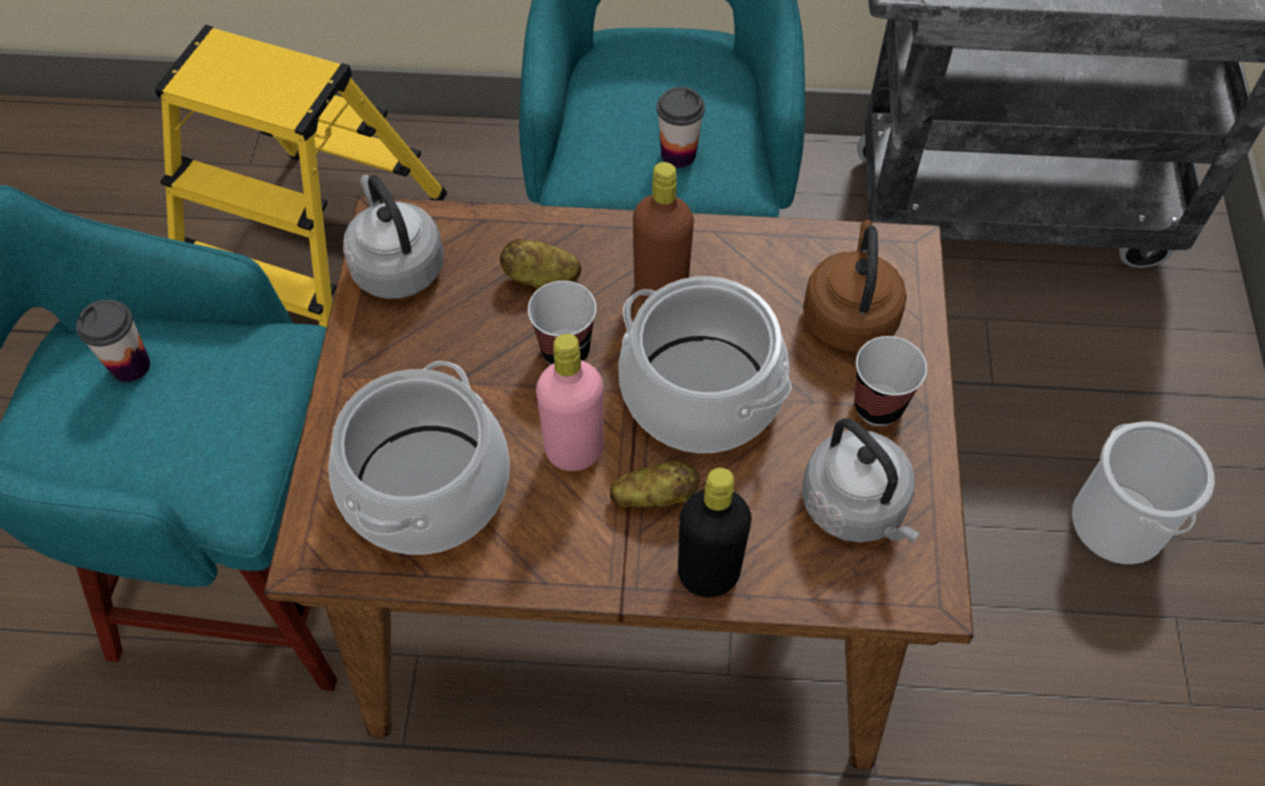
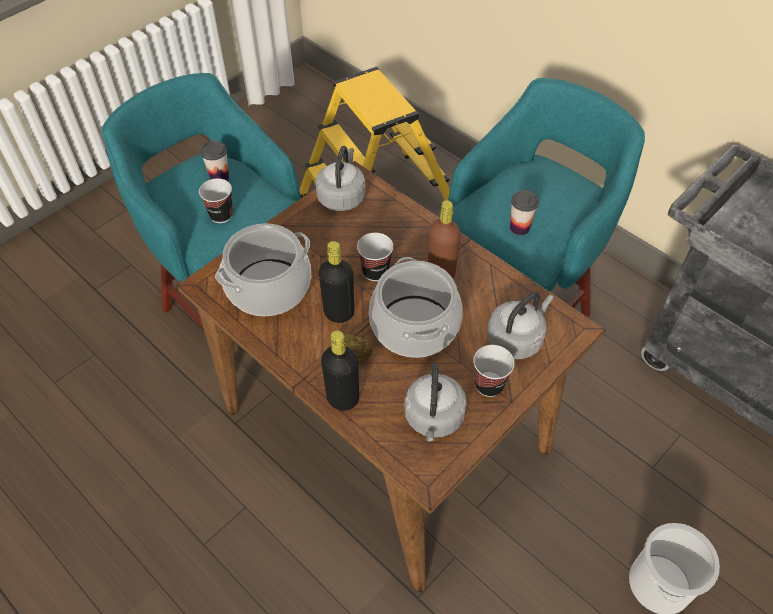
camera: 40 degrees right, 5 degrees down
(198, 426) = (221, 215): none -> cup
(541, 279) = (394, 237): potato -> none
(574, 450) = (339, 313): pink bottle -> black bottle
(849, 315) = (516, 339): brown kettle -> grey kettle

